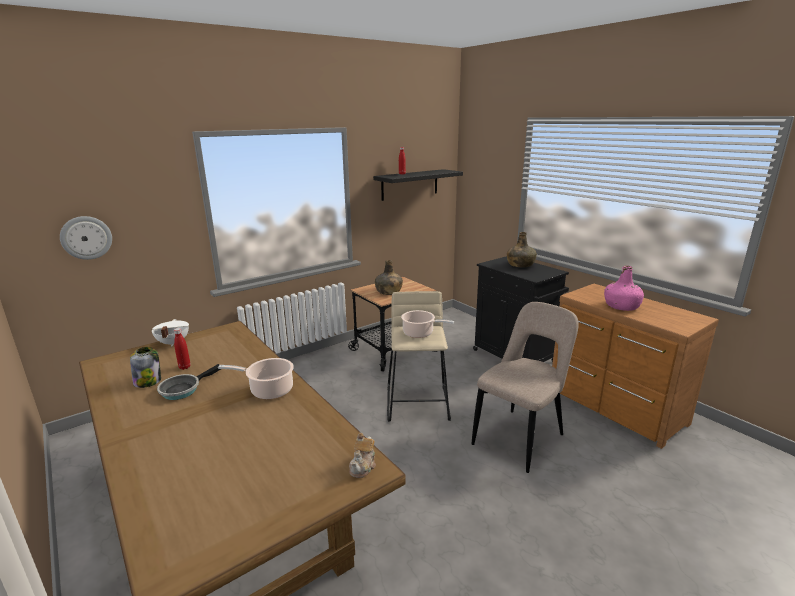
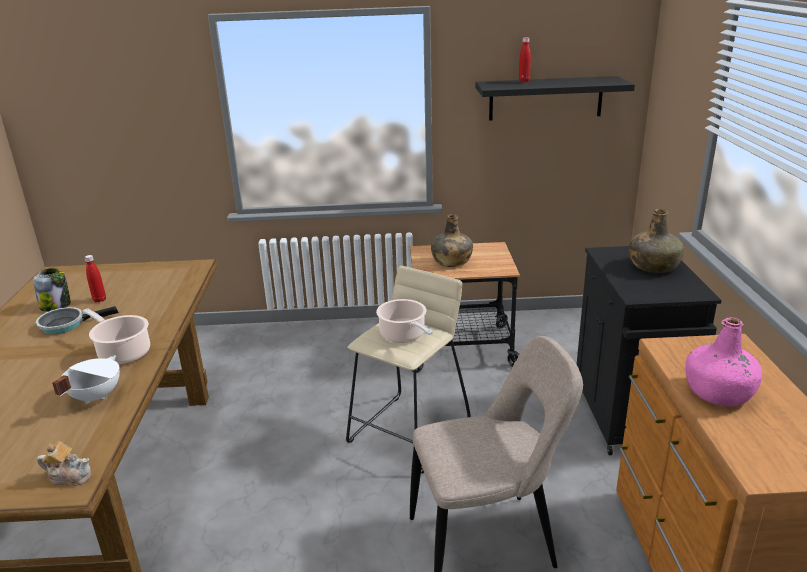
camera: 35 degrees right, 5 degrees up
(86, 237) = (94, 134): wall clock -> none
(172, 343) = (127, 268): white cooking pot -> white cooking pot (95, 396)
(363, 466) = (70, 476): teapot -> teapot turned 135 degrees counterclockwise

